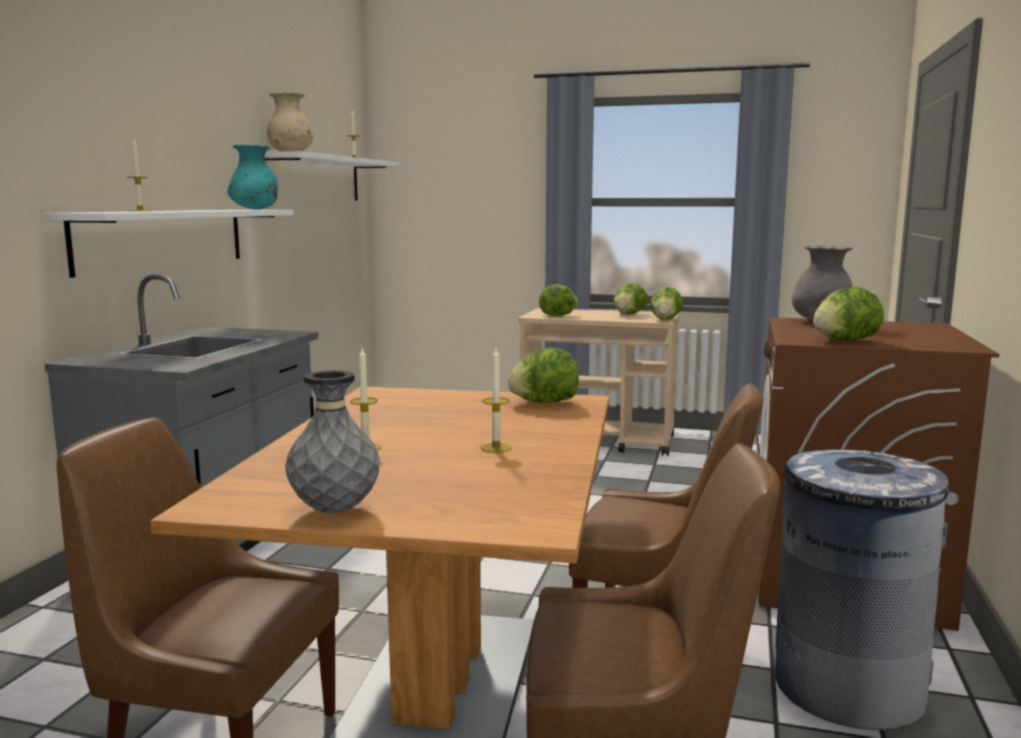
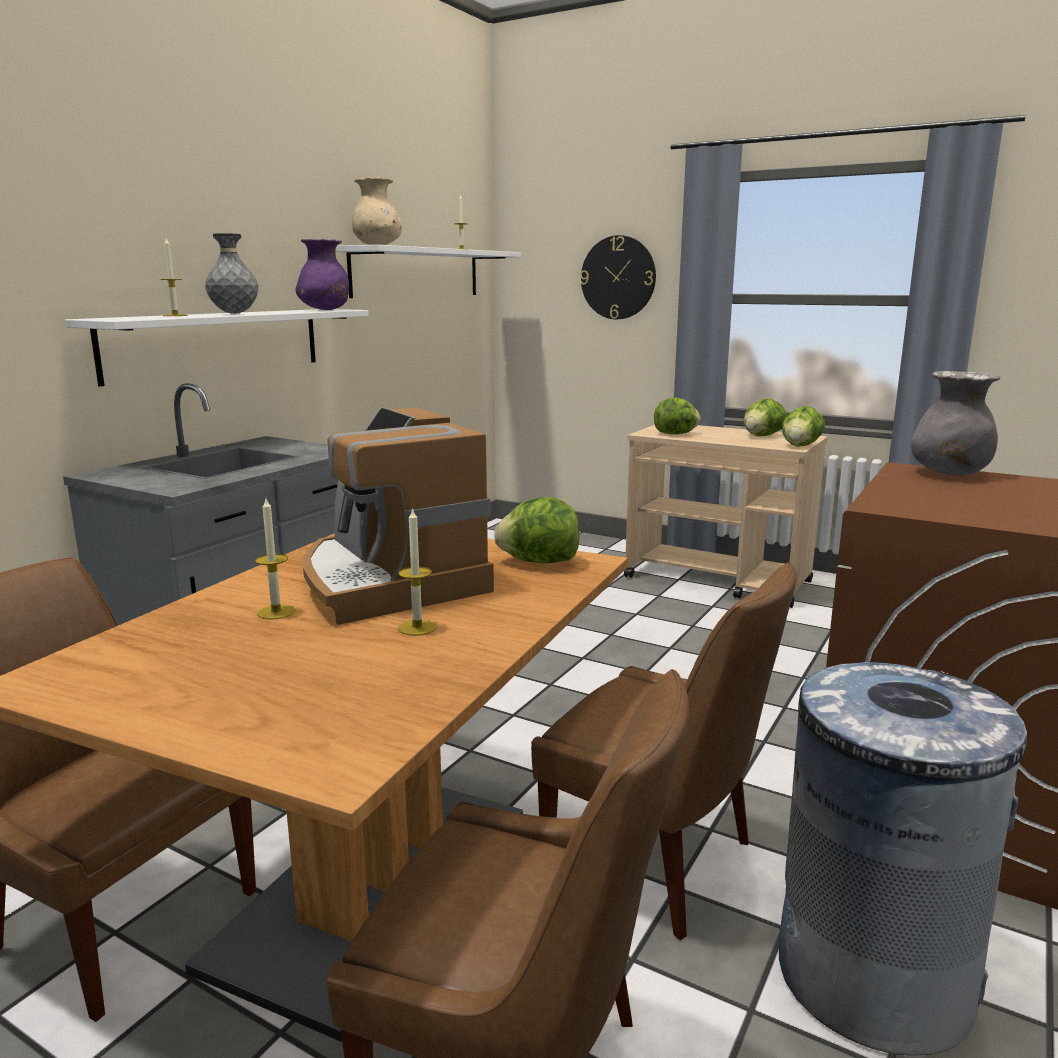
camera: 15 degrees right, 5 degrees up
(255, 209) = (325, 310): turquoise vase -> purple vase
(334, 510) = (147, 705): grey vase -> grey vase (234, 313)
(436, 422) = (389, 581): none -> coffee machine
(488, 185) = (618, 277): none -> wall clock
(844, 340) = (948, 510): lettuce -> none

